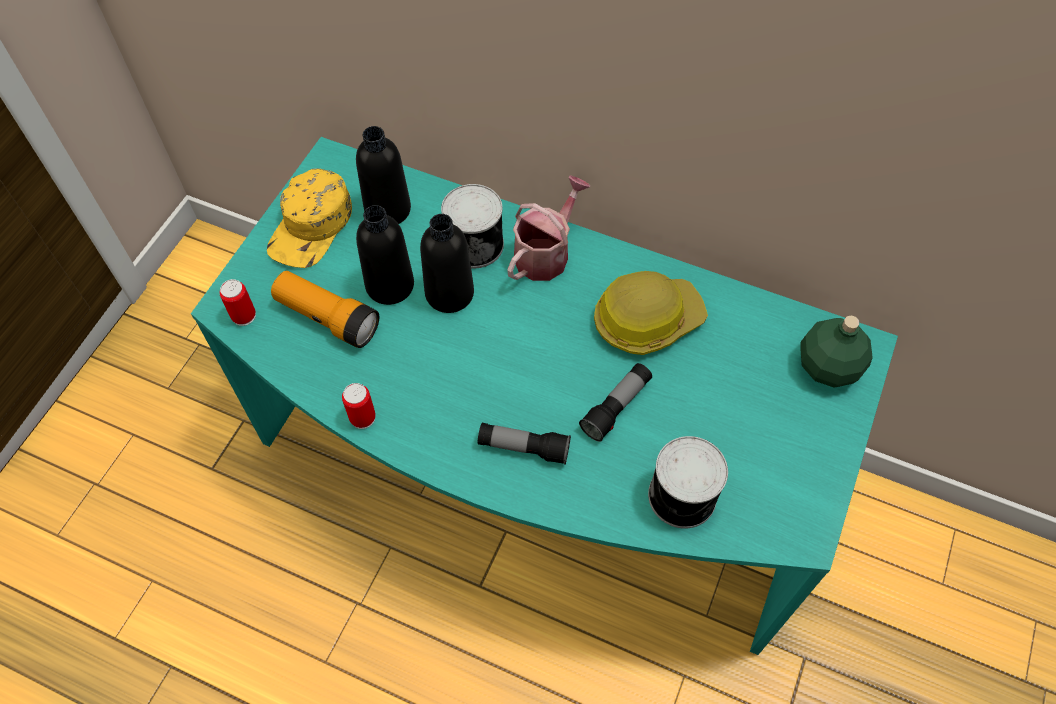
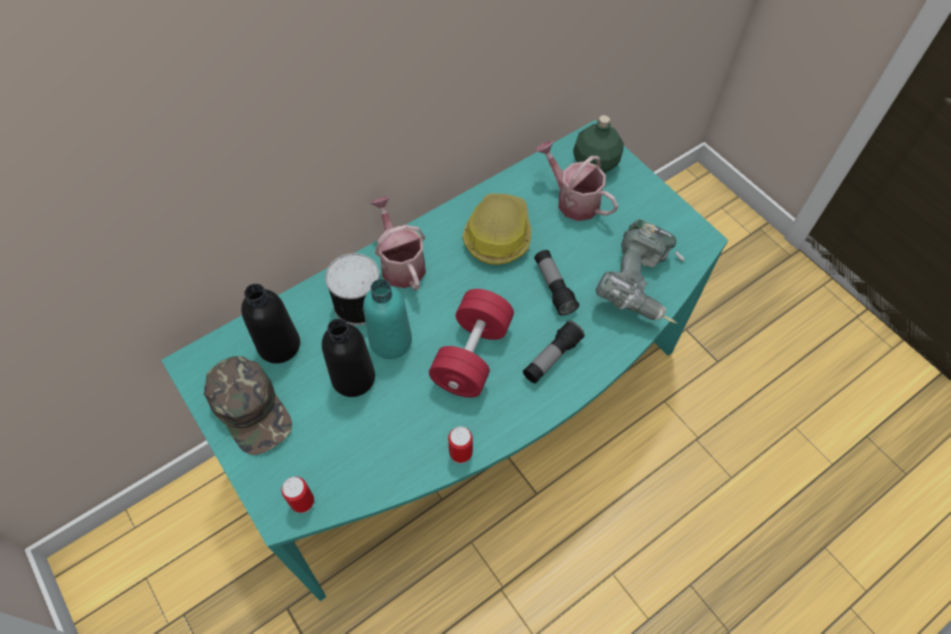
camera: 60 degrees left, 0 degrees up
(312, 226) = (251, 408): yellow cap -> green cap
(327, 318) = (352, 437): flashlight -> none
(449, 293) = (390, 341): black bottle -> turquoise bottle
(478, 372) = (472, 355): none -> red dumbbell
(683, 497) = (641, 286): can -> power drill
(753, 369) = (573, 200): none -> watering can

